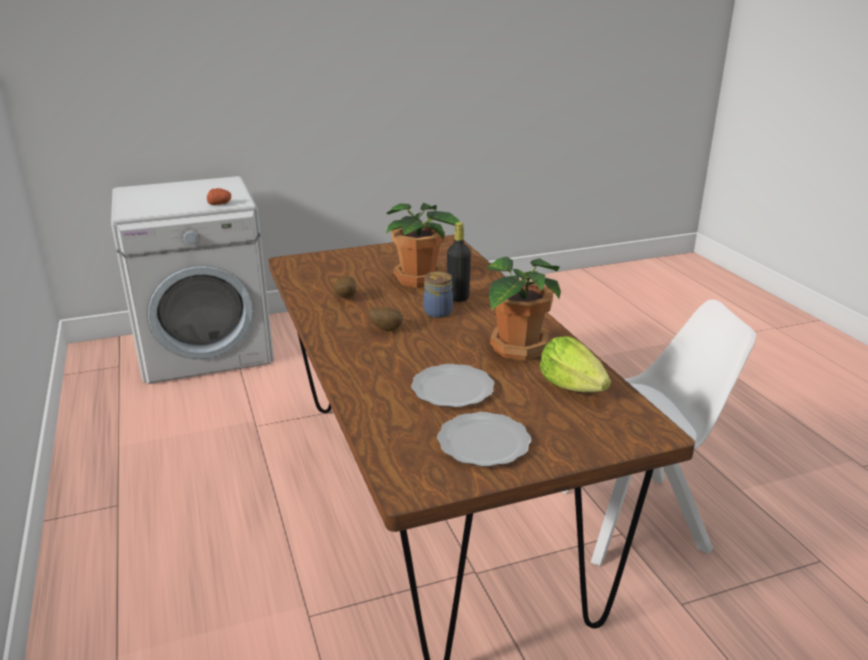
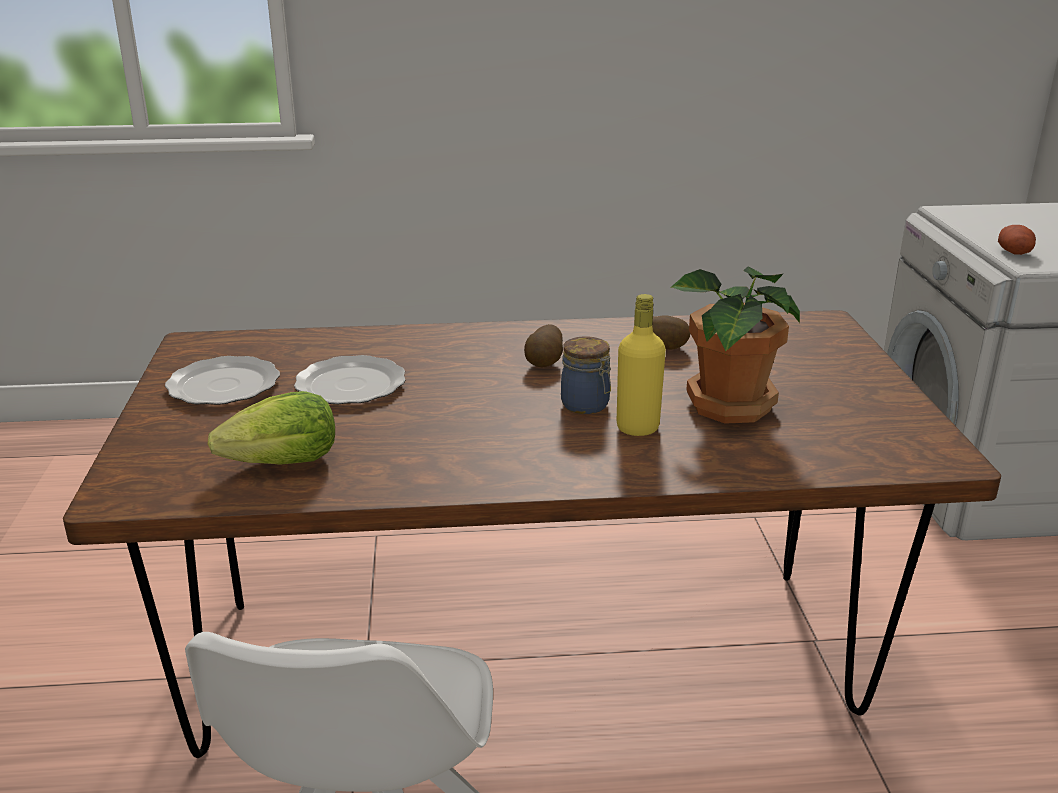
camera: 105 degrees right, 0 degrees up
(458, 298) = (637, 428): black bottle -> yellow bottle
(516, 348) = (425, 444): potted plant -> none

